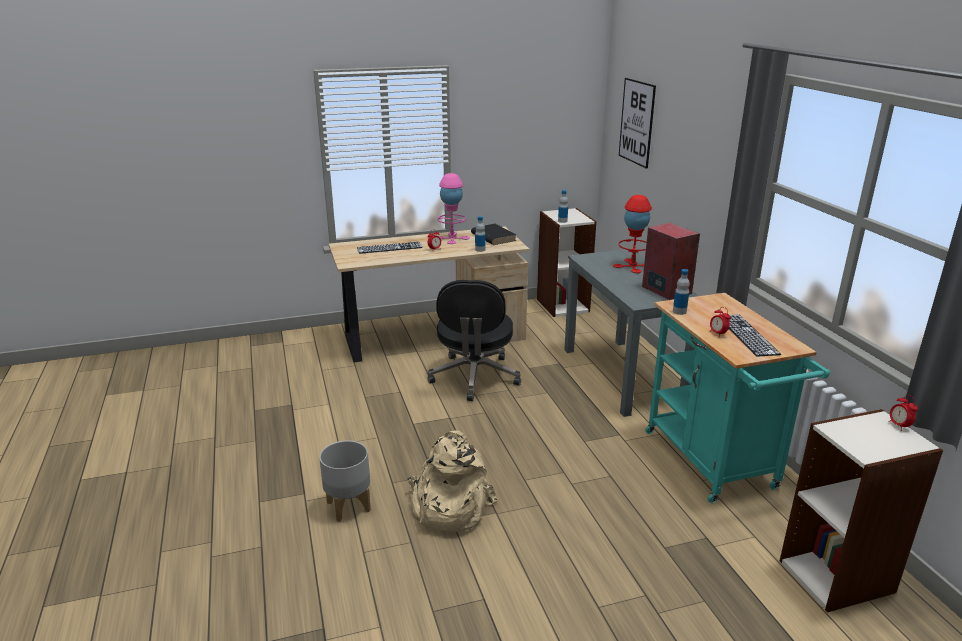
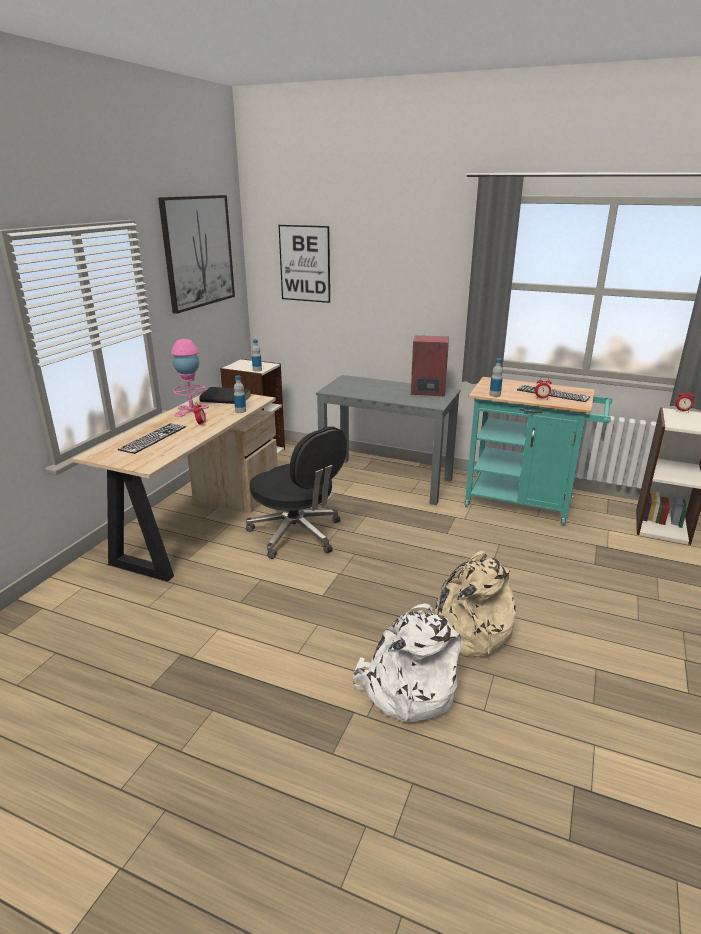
camera: 50 degrees left, 0 degrees up
(349, 506) = (406, 689): grey planter -> white backpack
(529, 97) = (198, 252): none -> picture
(632, 266) = (372, 384): red table lamp -> none

